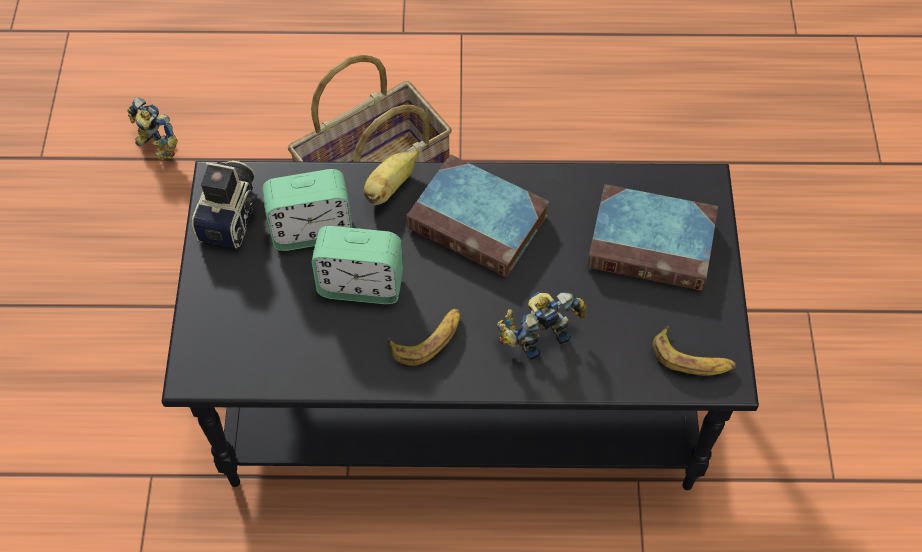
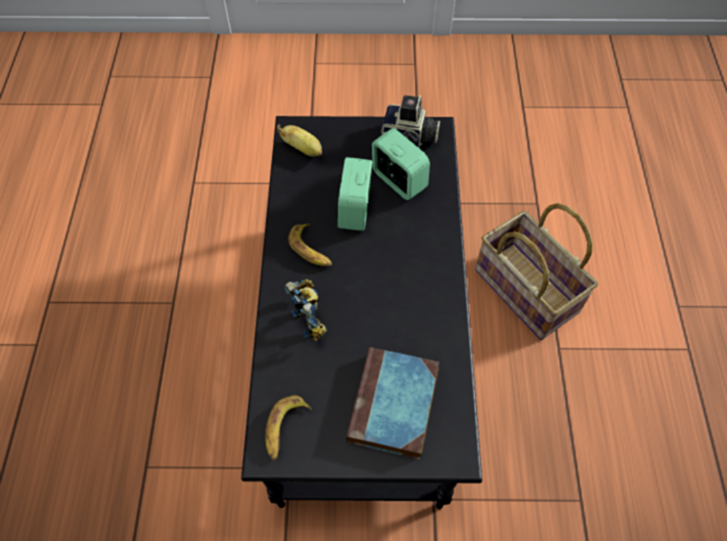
camera: 90 degrees right, 0 degrees up
(154, 147) = (540, 161): toy robot -> none
(311, 230) = (398, 181): alarm clock -> alarm clock turned 150 degrees clockwise
(390, 187) = (438, 225): banana -> banana (303, 149)
(480, 222) = (409, 282): book -> none

